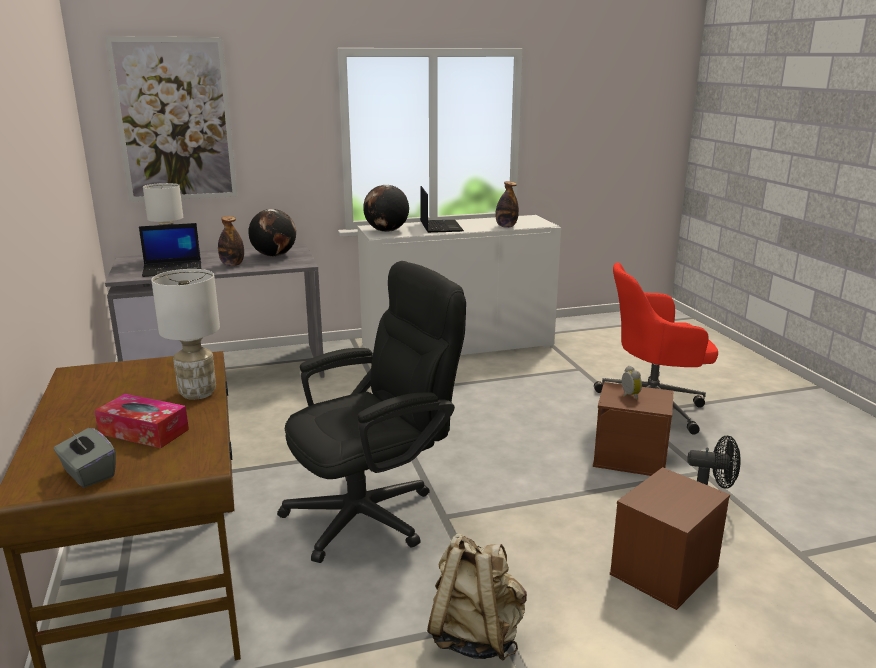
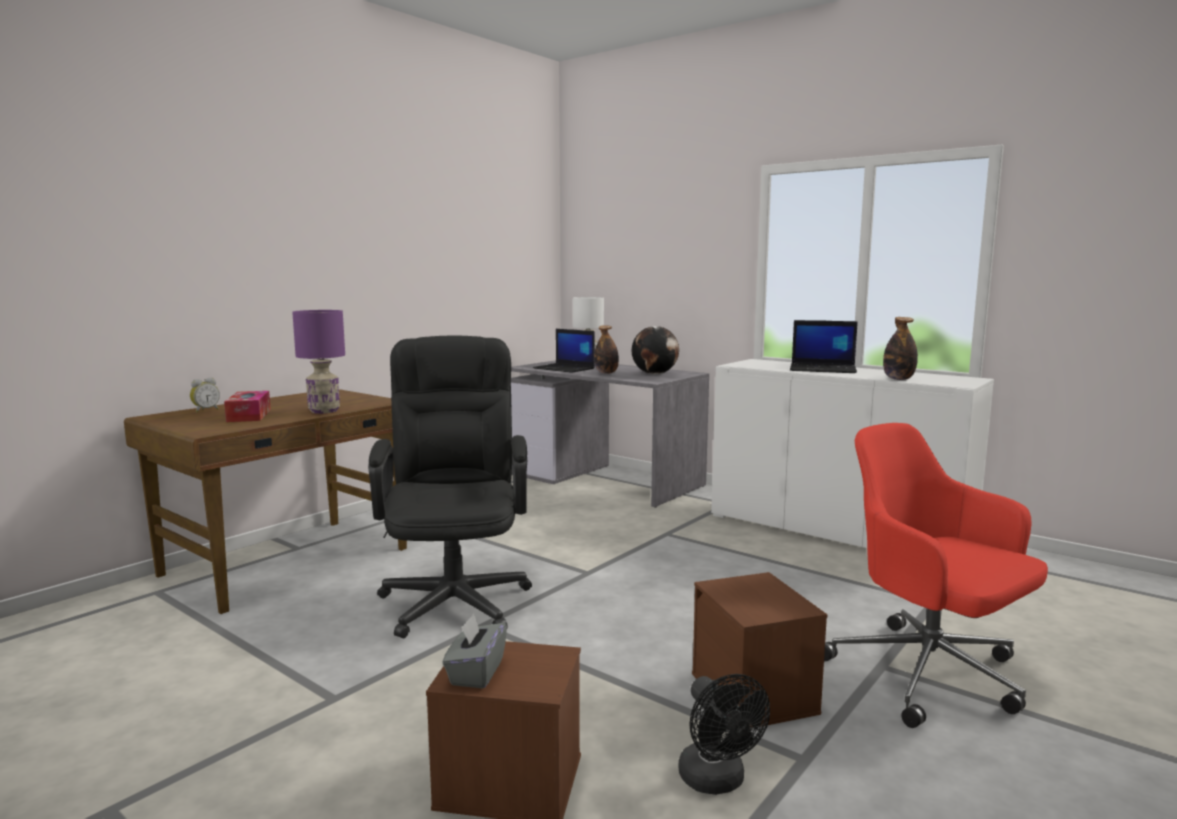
camera: 55 degrees right, 10 degrees down
(88, 474) = (179, 420): grey tissue box -> grey tissue box (476, 672)
(175, 120) = (619, 242): picture -> none
(197, 393) = (324, 411): white table lamp -> purple table lamp
(374, 512) = (456, 595): black office chair -> black office chair turned 120 degrees counterclockwise
(386, 231) = (756, 364): globe -> none
(440, 226) = (823, 369): laptop -> laptop turned 60 degrees clockwise
(476, 635) = (301, 695): beige backpack -> none
(628, 396) = (752, 592): alarm clock -> alarm clock (205, 410)

